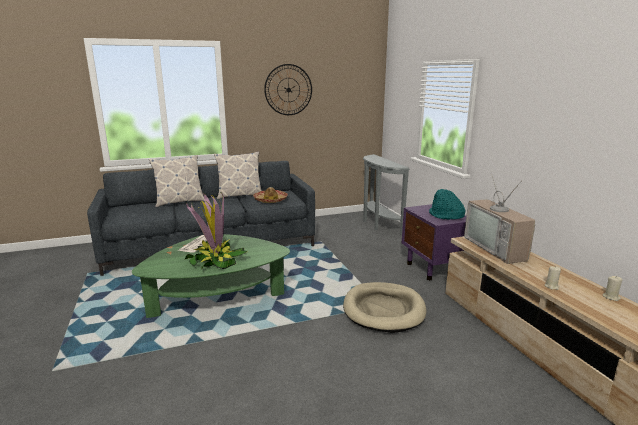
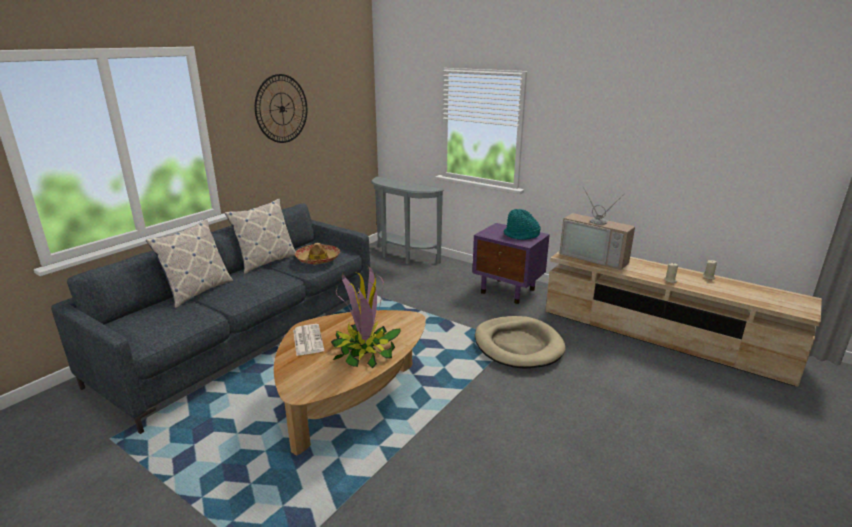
camera: 35 degrees left, 5 degrees up
(217, 300) = (351, 400): green coffee table -> brown coffee table

